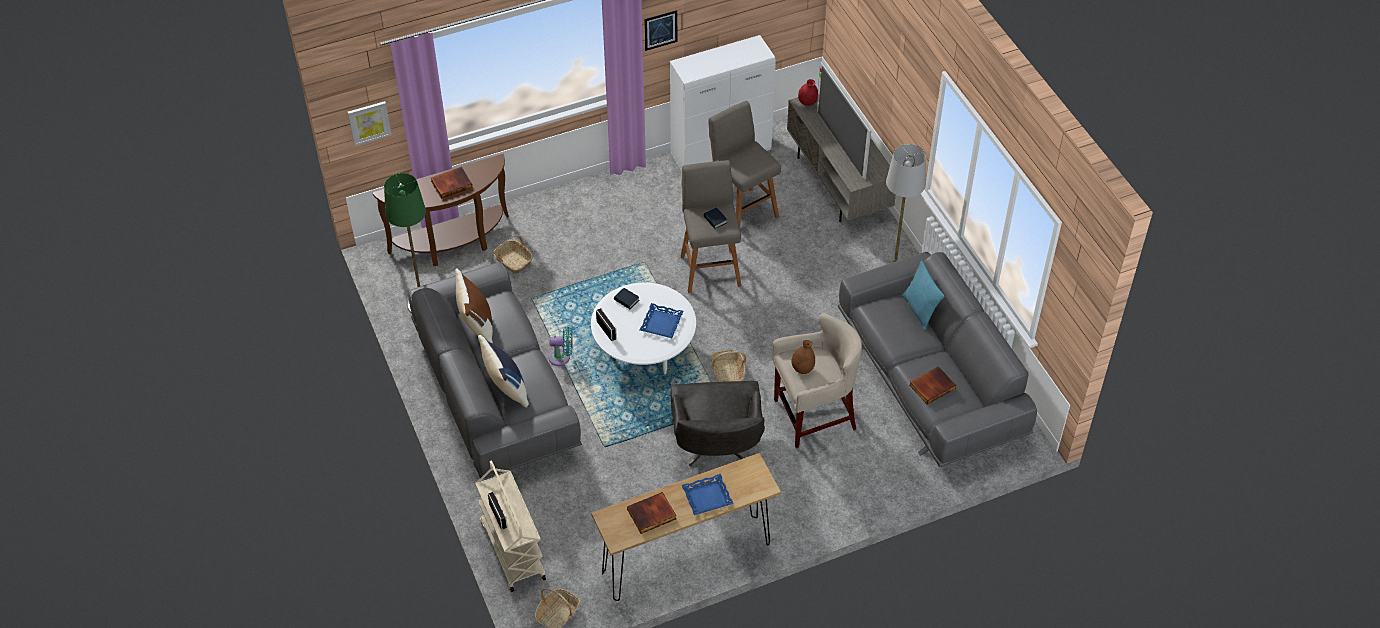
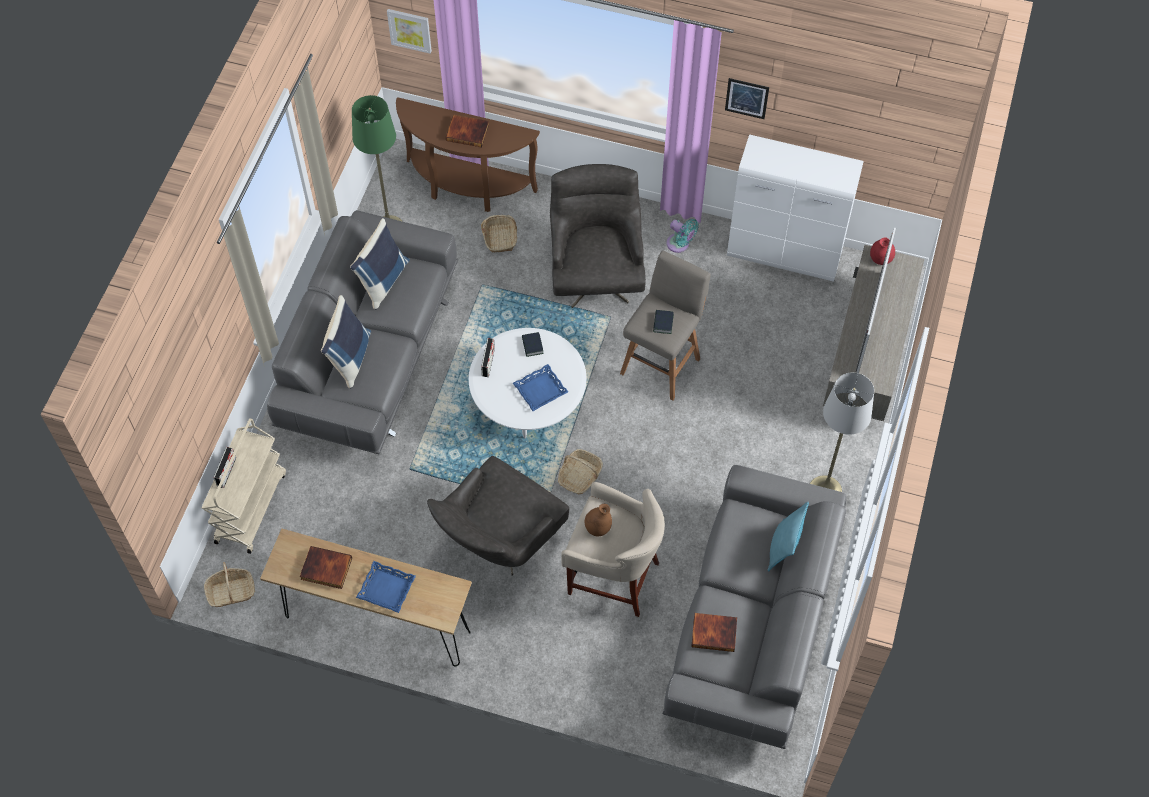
camera: 40 degrees right, 10 degrees up
(476, 325) = (383, 280): brown pillow -> blue pillow
(562, 357) = (454, 359): turquoise fan -> turquoise fan (679, 244)
(604, 240) = (596, 271): none -> grey armchair
(742, 211) = (747, 326): grey stool -> none

